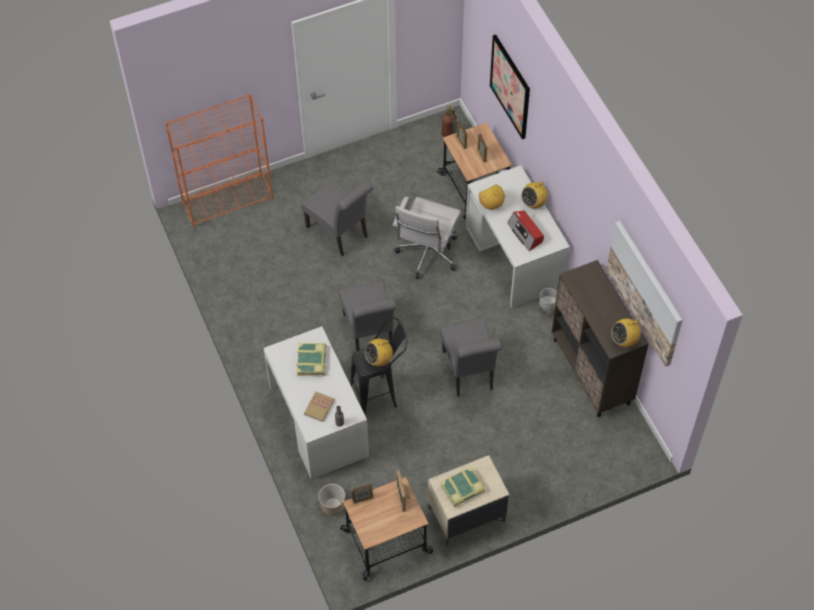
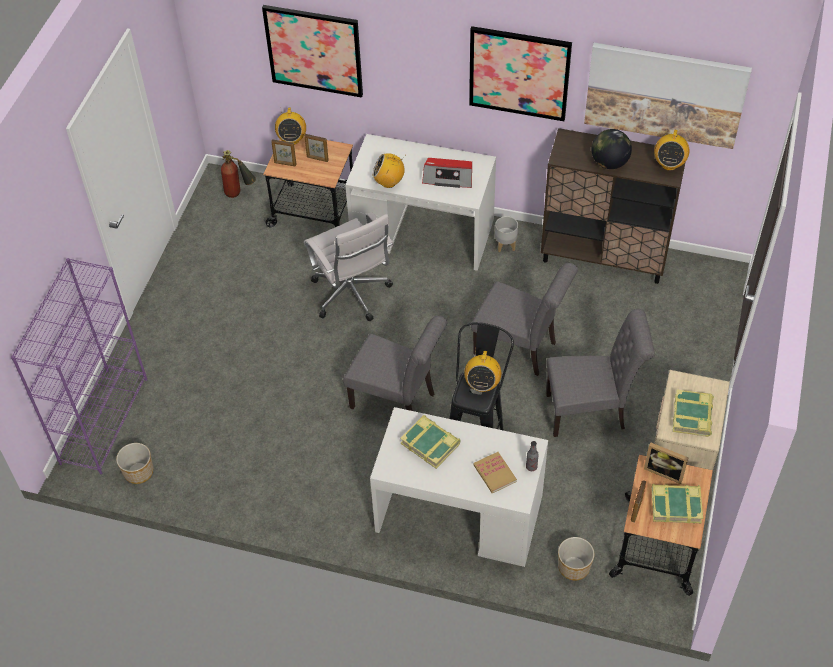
camera: 50 degrees left, 5 degrees down
(209, 243) = (138, 472): none -> planter
(228, 201) = (104, 420): orange bookcase -> purple bookcase
(340, 233) = (251, 349): grey chair -> grey chair (591, 411)
(384, 518) = (676, 505): none -> book
(533, 203) = (420, 151): radio -> radio (292, 139)
(588, 203) = (519, 73): none -> picture
(593, 307) = (609, 163): none -> globe

